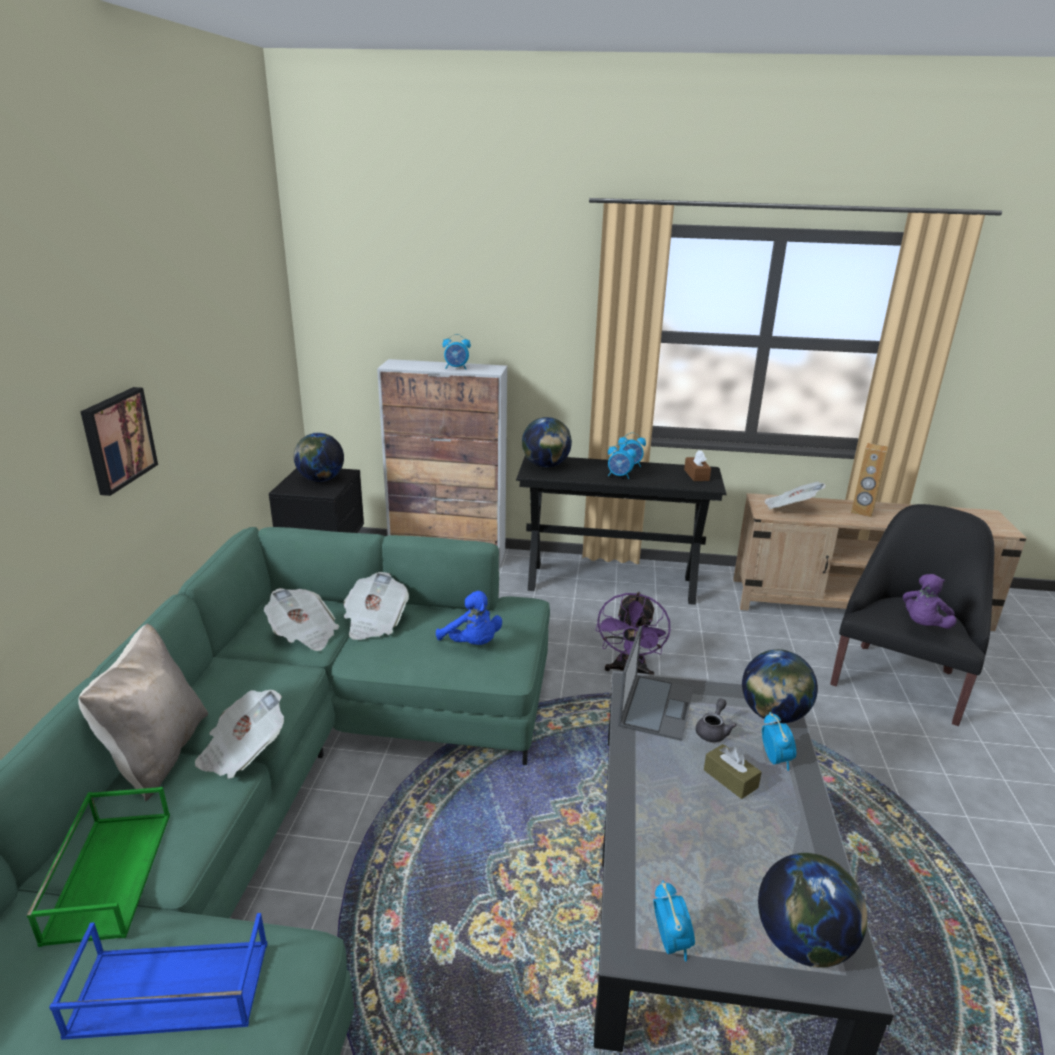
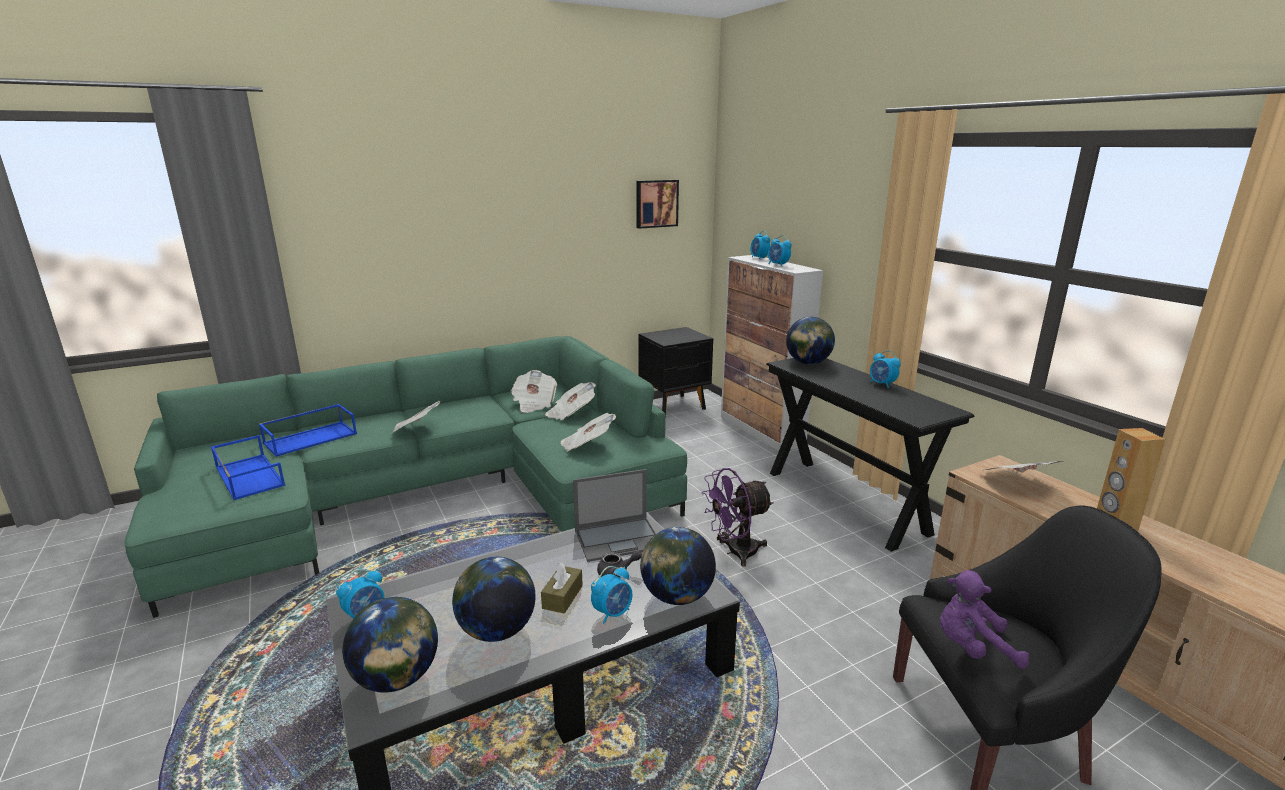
camera: 55 degrees right, 5 degrees down
(108, 873) = (311, 438): green tray -> blue tray
(117, 439) = (488, 252): picture -> picture (656, 203)
(157, 753) = (398, 414): beige pillow -> none
(321, 480) = (678, 336): globe -> globe (497, 631)
(472, 644) = (587, 445): blue plush toy -> newspaper
(619, 476) = (849, 386): alarm clock -> alarm clock (759, 258)
(696, 475) = (927, 409): brown tissue box -> none

